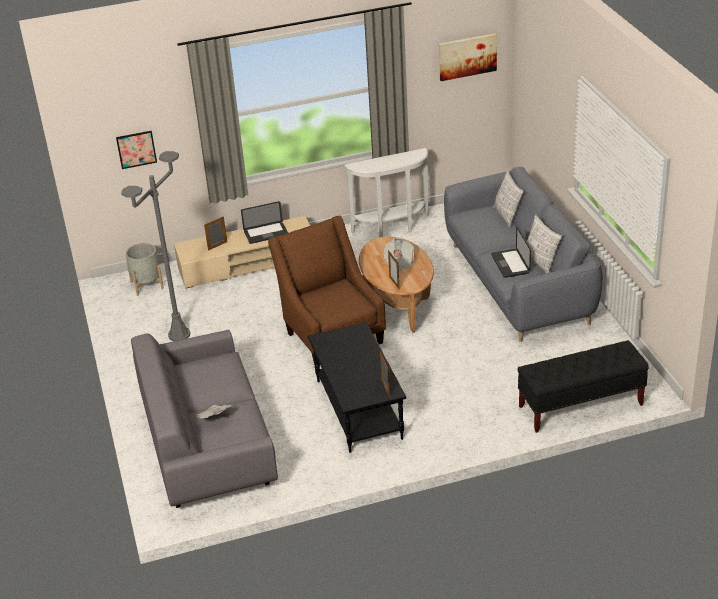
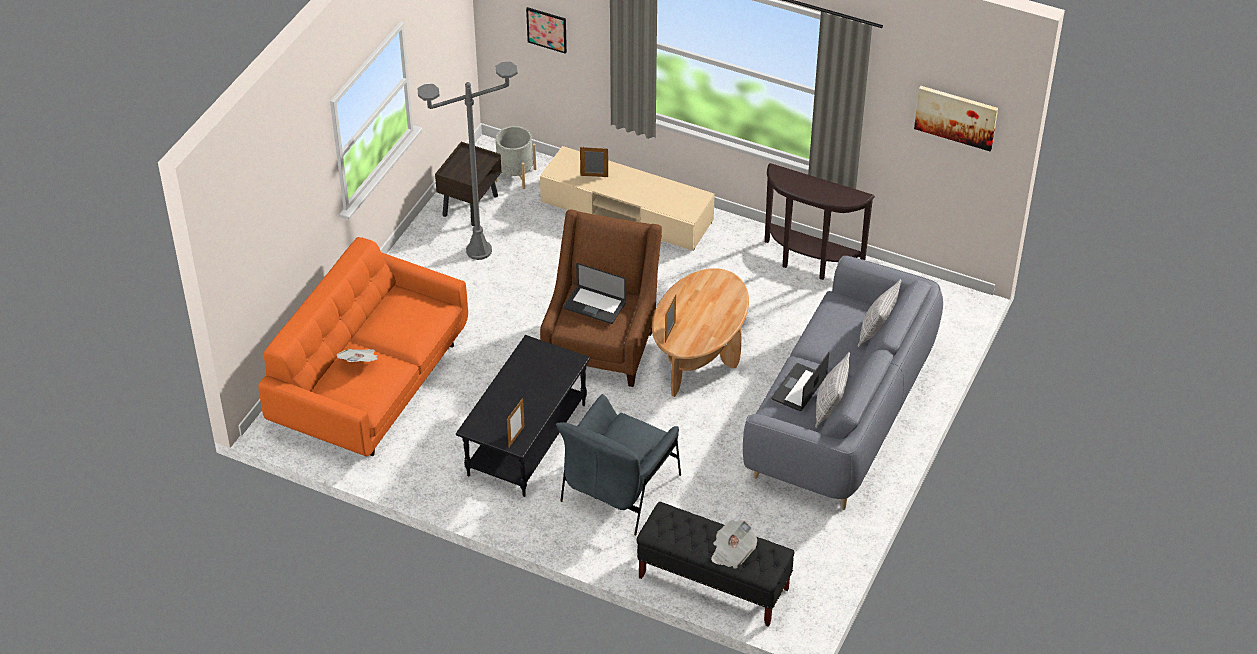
camera: 40 degrees right, 10 degrees up
(138, 316) = (470, 205): none -> brown nightstand
(208, 446) = (371, 383): grey sofa -> orange sofa
(266, 233) = (653, 191): laptop -> laptop (594, 306)
(393, 229) = (809, 263): white console table -> brown console table
(399, 262) = (704, 312): newspaper -> newspaper (732, 552)
(454, 397) = (620, 489): none -> grey armchair

